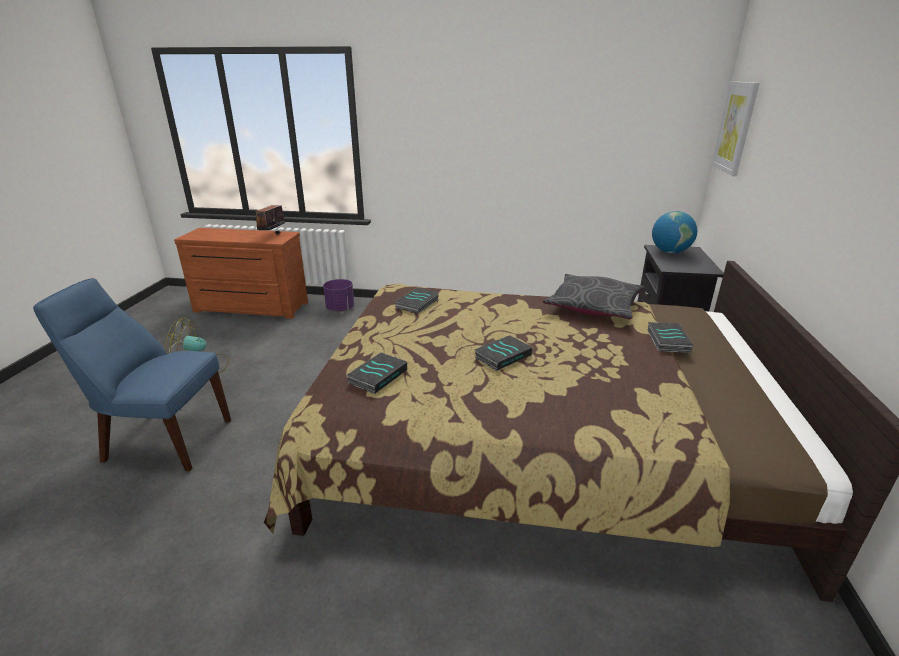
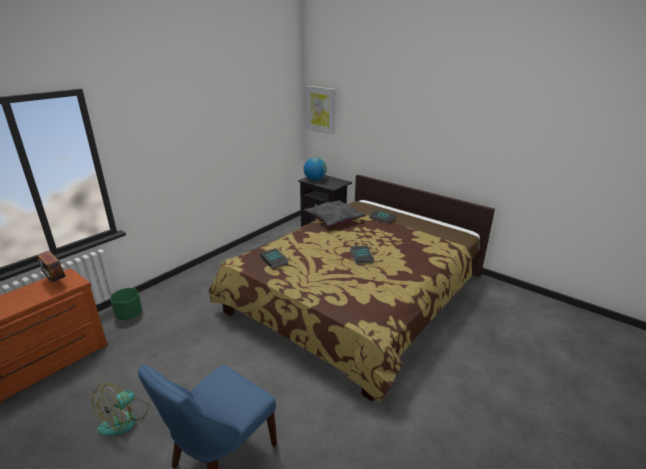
camera: 60 degrees left, 0 degrees up
(340, 309) = (129, 315): purple planter -> green planter
(377, 376) = (348, 295): book -> none

